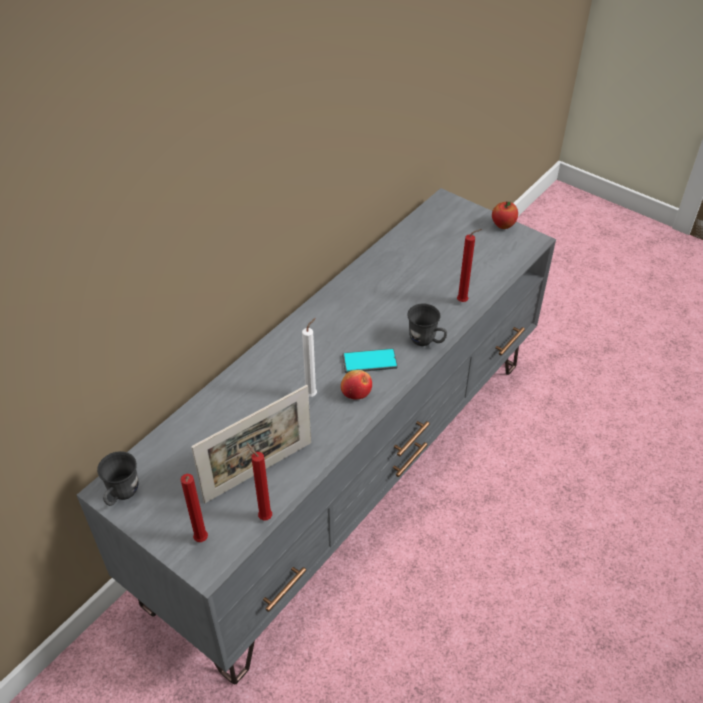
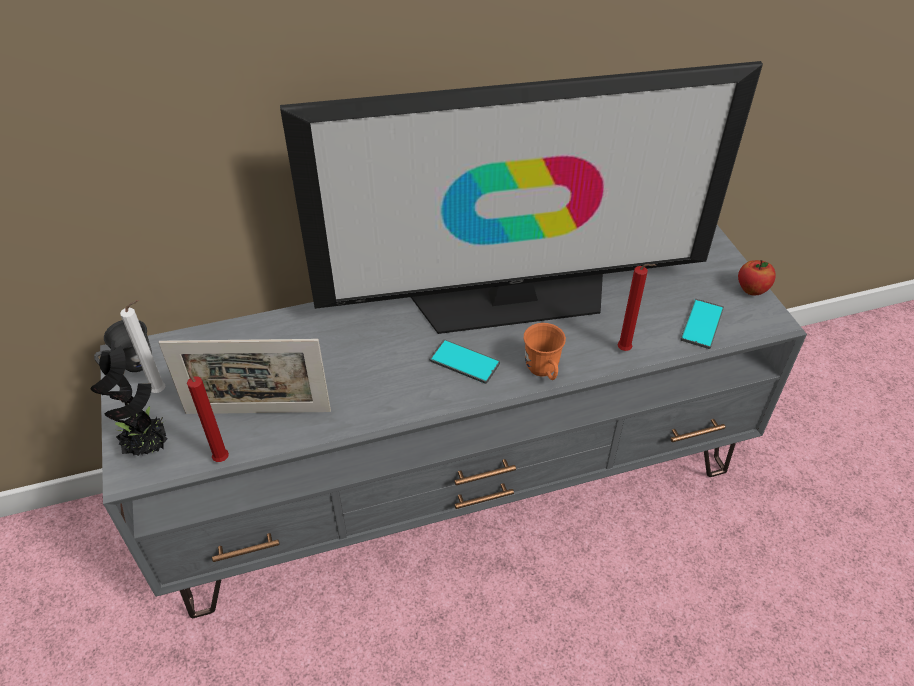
camera: 35 degrees right, 0 degrees up
(201, 541) = (149, 447): red candle -> potted plant
(312, 394) = (377, 365): white candle -> white candle (162, 391)
(356, 392) = (421, 386): apple -> none
(361, 302) = (512, 299): none -> television
(426, 341) = (544, 372): grey mug -> orange mug
(493, 262) = (701, 324): none -> phone

